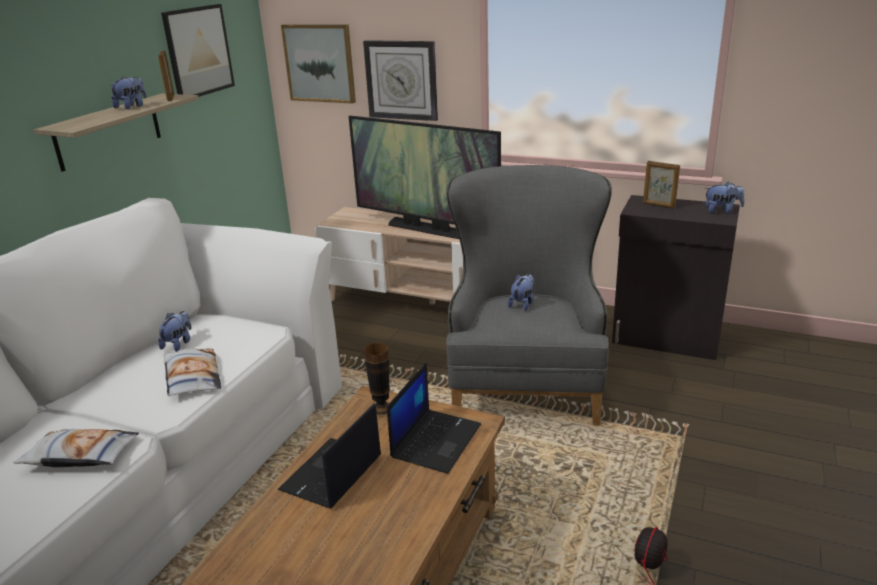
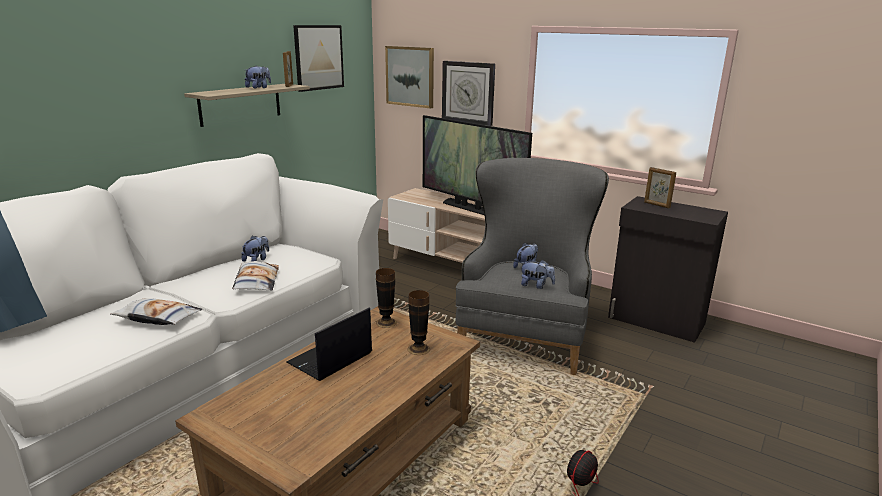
camera: 10 degrees right, 5 degrees down
(436, 440) = (418, 349): laptop -> vase
(722, 211) = (710, 214): plush toy -> plush toy (536, 285)

